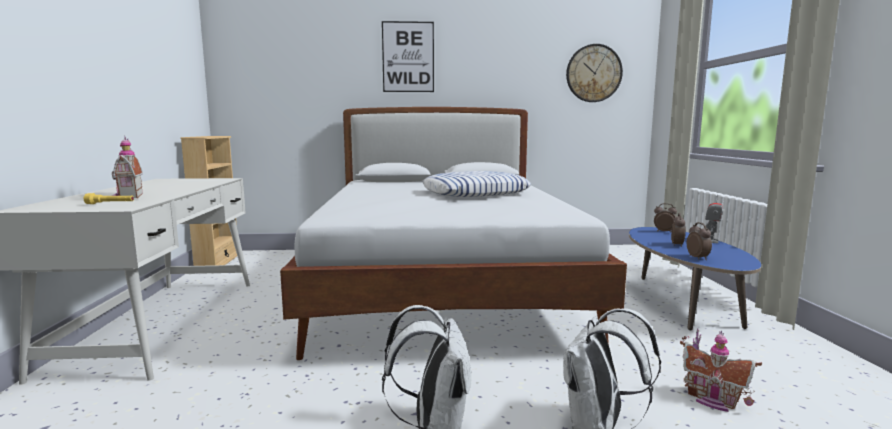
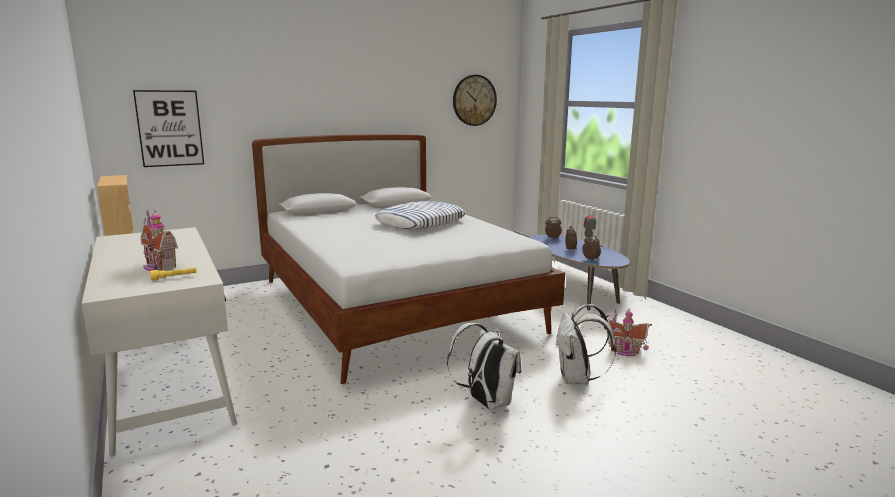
camera: 25 degrees left, 5 degrees up
(408, 57) = (312, 85): picture -> picture (170, 128)

